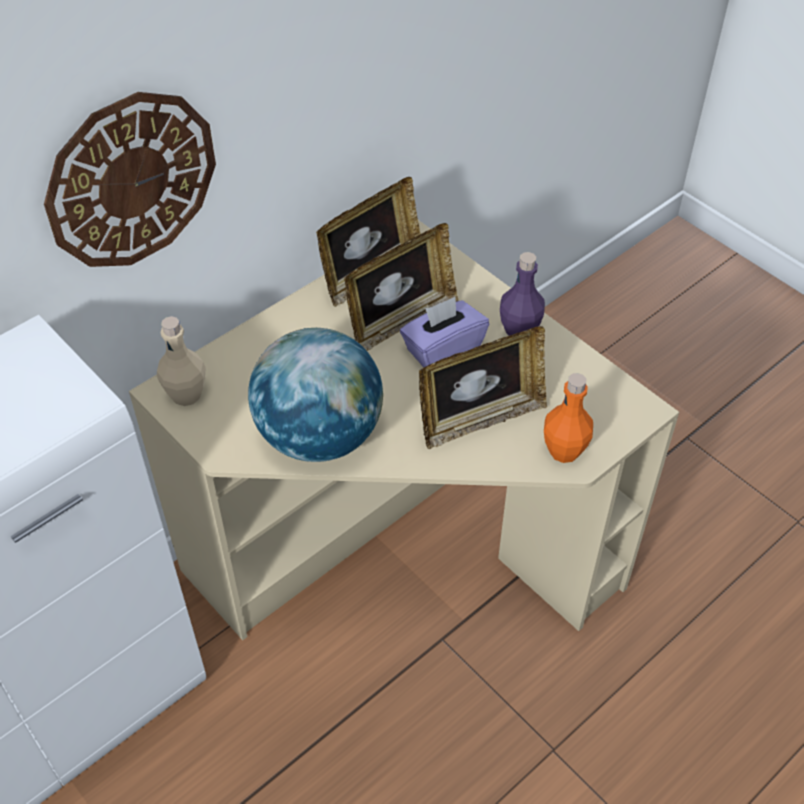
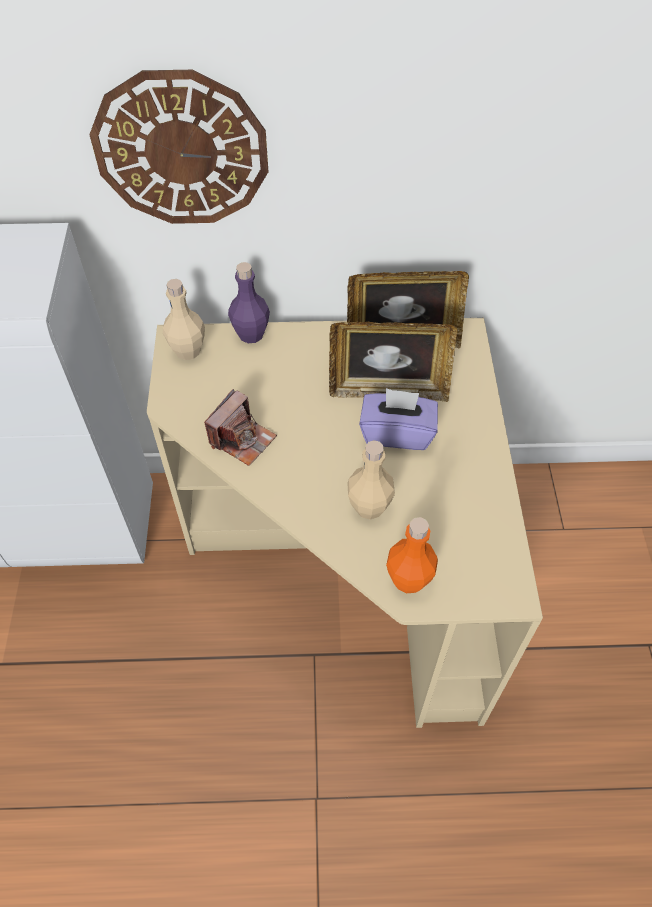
camera: 40 degrees right, 5 degrees up
(320, 436) = (242, 439): globe -> camera
(480, 419) = (369, 507): picture frame -> beige bottle
(519, 331) = (473, 457): purple bottle -> purple bottle (251, 334)

